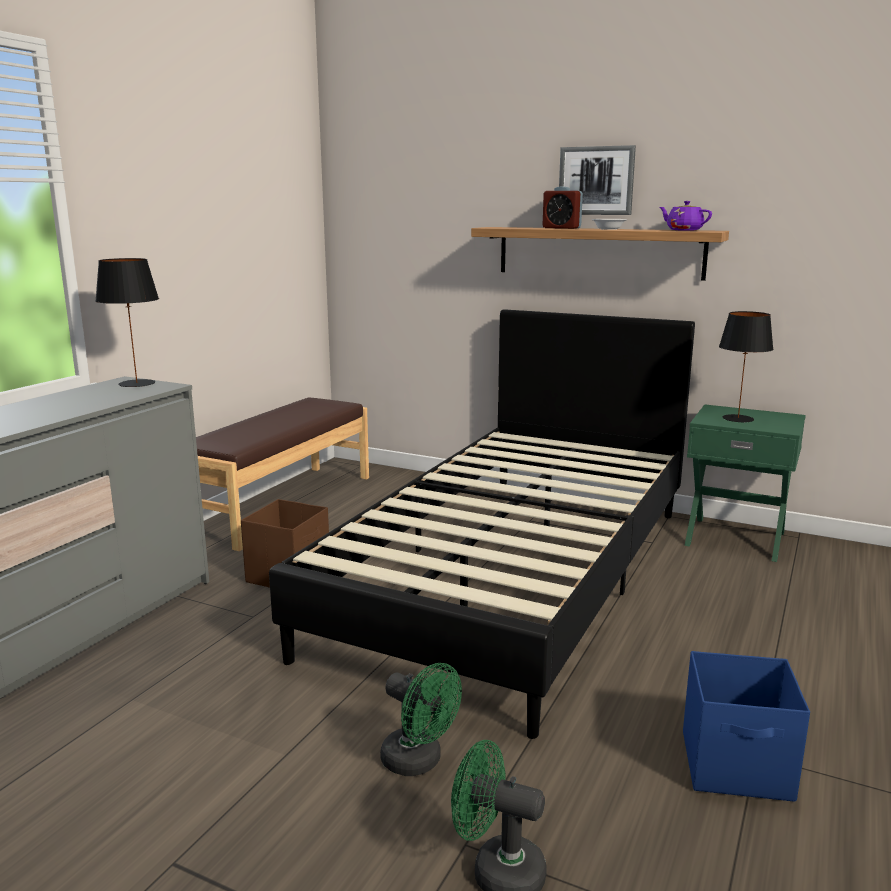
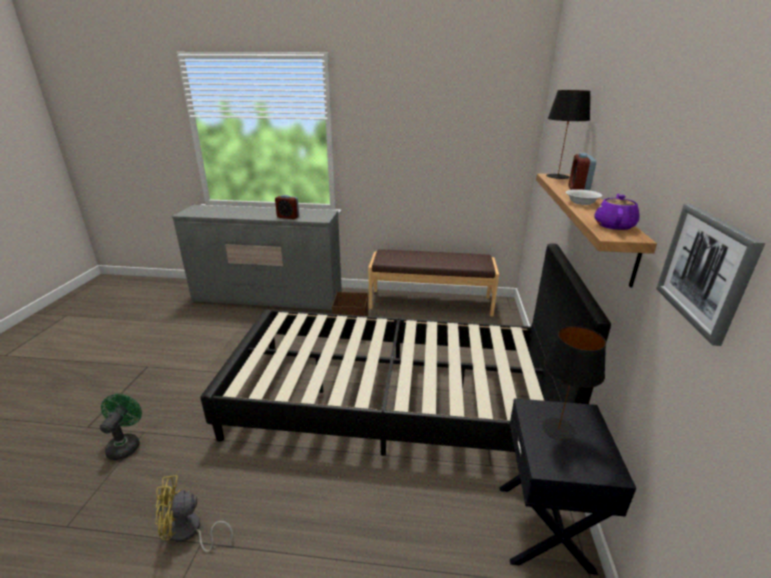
camera: 70 degrees right, 10 degrees up
(97, 402) = (288, 217): none -> alarm clock
(137, 383) = (324, 215): black table lamp -> black table lamp (557, 176)
(419, 762) = (199, 406): green fan -> none
(596, 181) = (611, 152): picture -> picture (705, 270)
(735, 538) = (545, 527): green nightstand -> black nightstand
(738, 767) = (189, 533): blue storage box -> yellow fan

